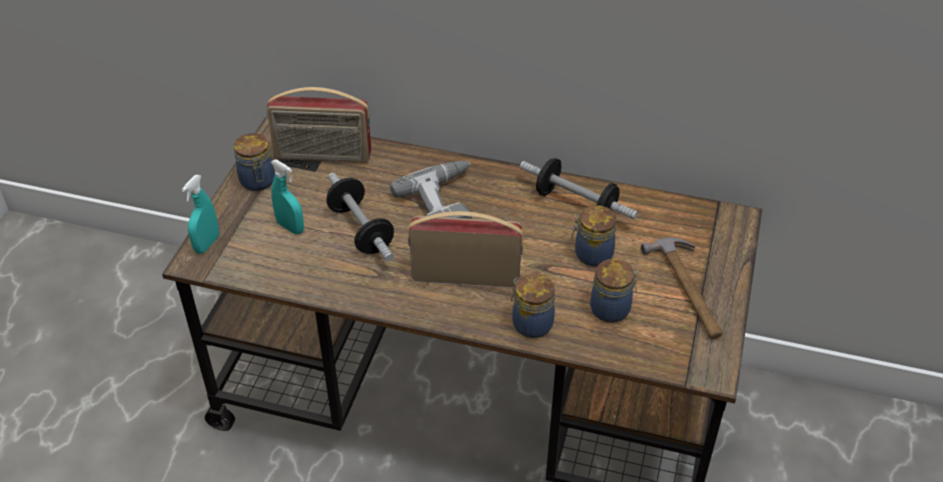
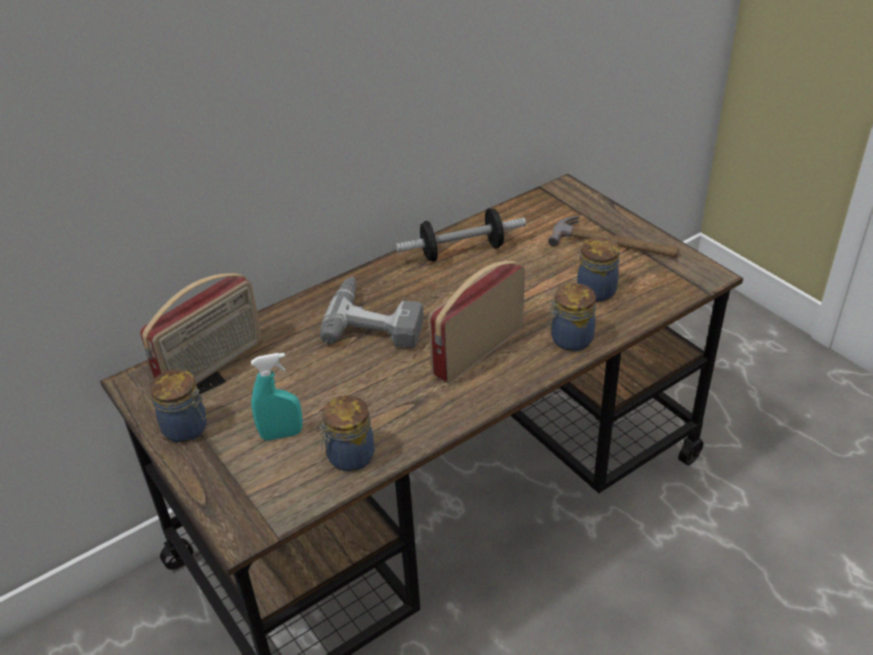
camera: 50 degrees left, 5 degrees down
(207, 244) = (228, 510): turquoise spray bottle -> none
(361, 230) = (344, 387): dumbbell -> none
(591, 254) = (526, 271): jar -> jar (349, 457)

